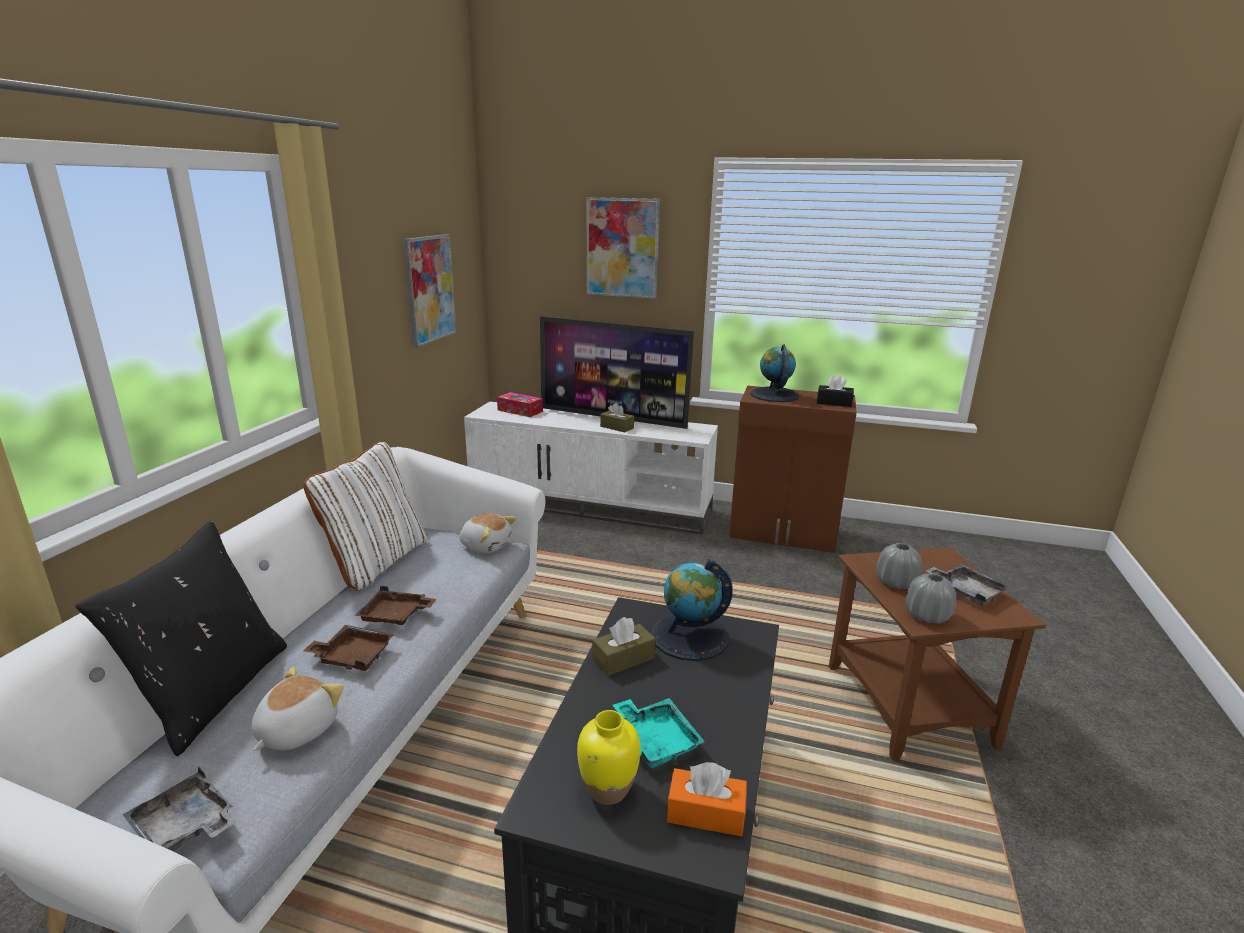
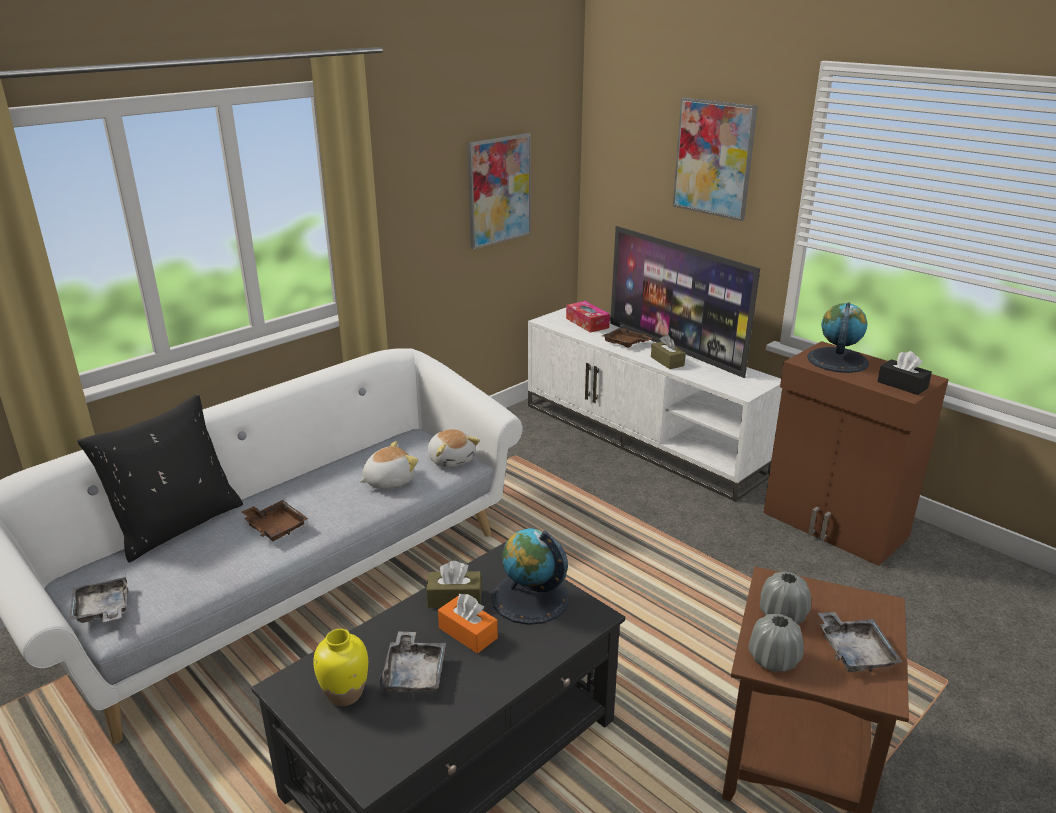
camera: 30 degrees right, 5 degrees up
(296, 730) = (202, 570): plush toy -> plush toy (388, 481)
(376, 561) = (355, 451): white pillow -> none
(395, 616) = (329, 503): brown tray -> brown tray (625, 343)
(655, 740) = (414, 673): turquoise tray -> grey tray
(706, 813) = (395, 742): orange tissue box -> orange tissue box (468, 633)

